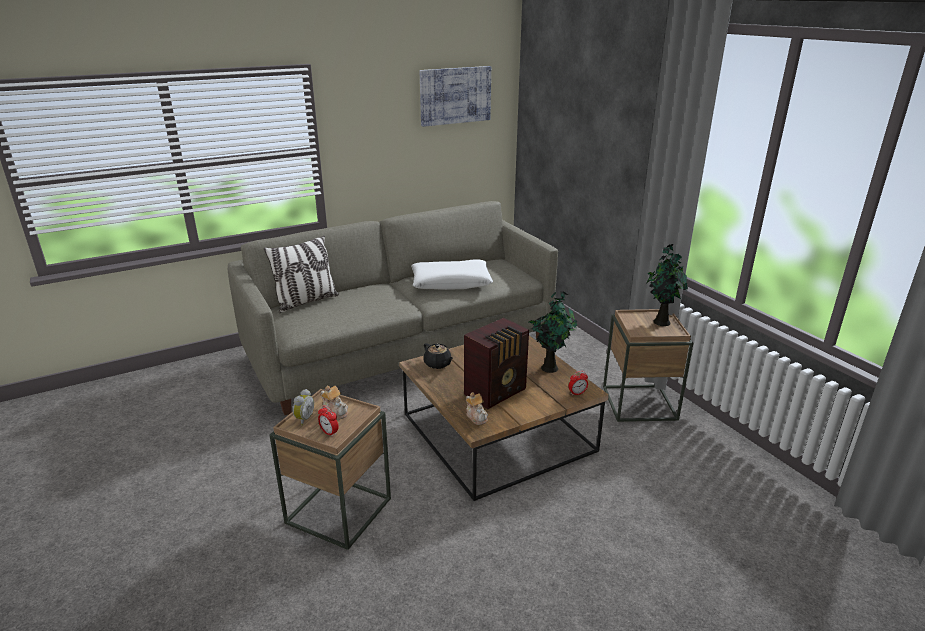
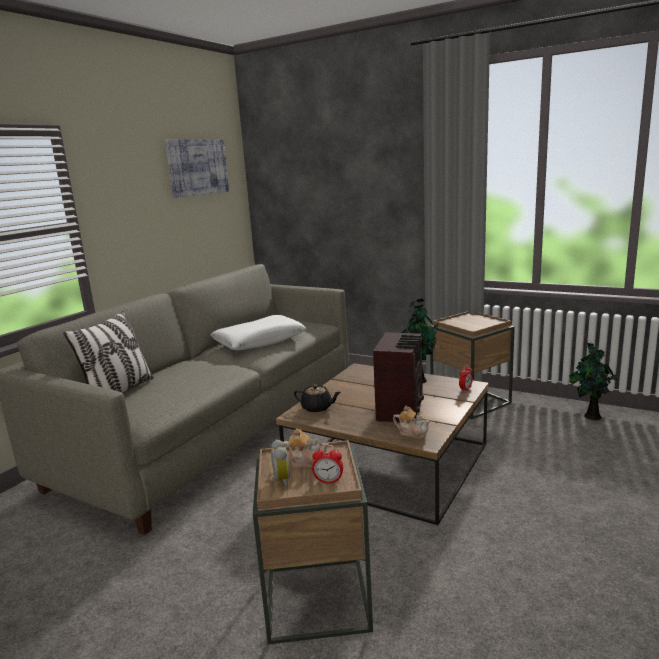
camera: 30 degrees left, 10 degrees down
(660, 321) = (475, 319): potted plant -> potted plant (591, 416)

